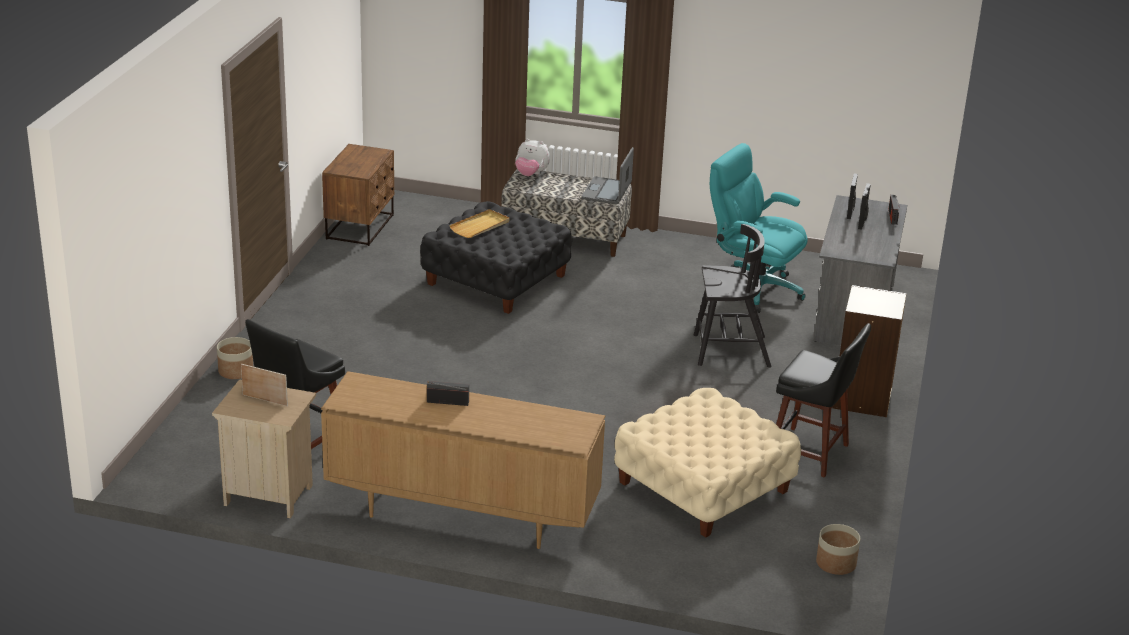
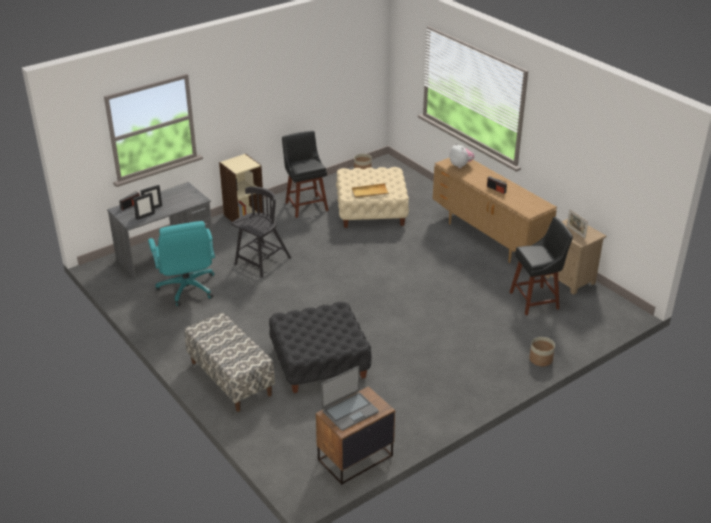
camera: 140 degrees left, 5 degrees up
(480, 226) = (323, 339): beige tray -> beige tray (370, 192)
(531, 174) = (234, 366): plush toy -> plush toy (460, 165)
(607, 192) = (211, 326): laptop -> laptop (349, 411)
(729, 350) = (262, 261): black chair -> black chair turned 90 degrees clockwise

